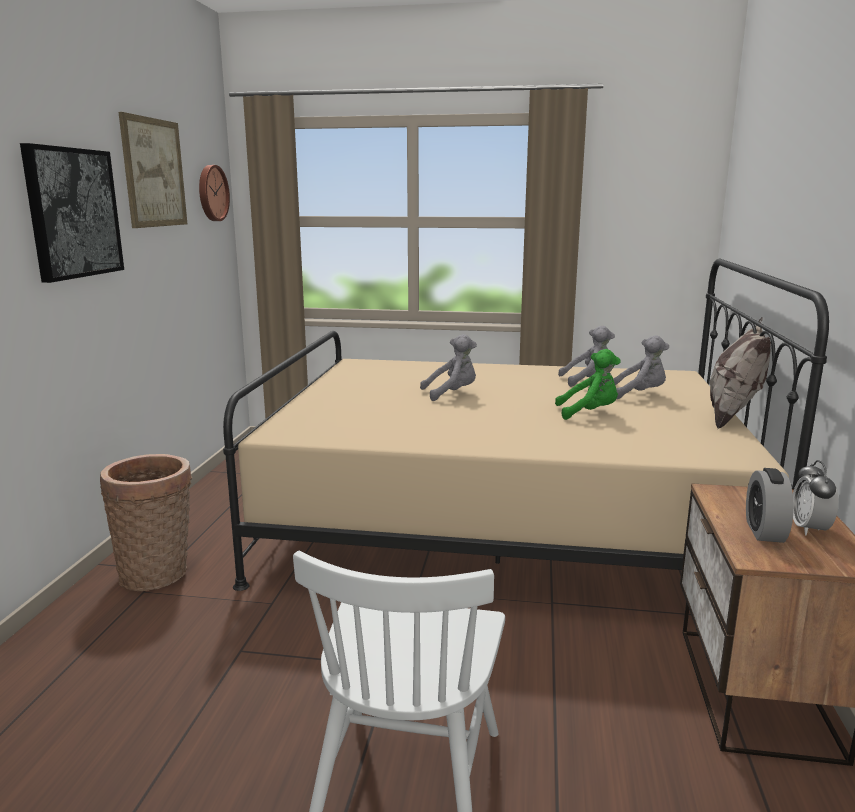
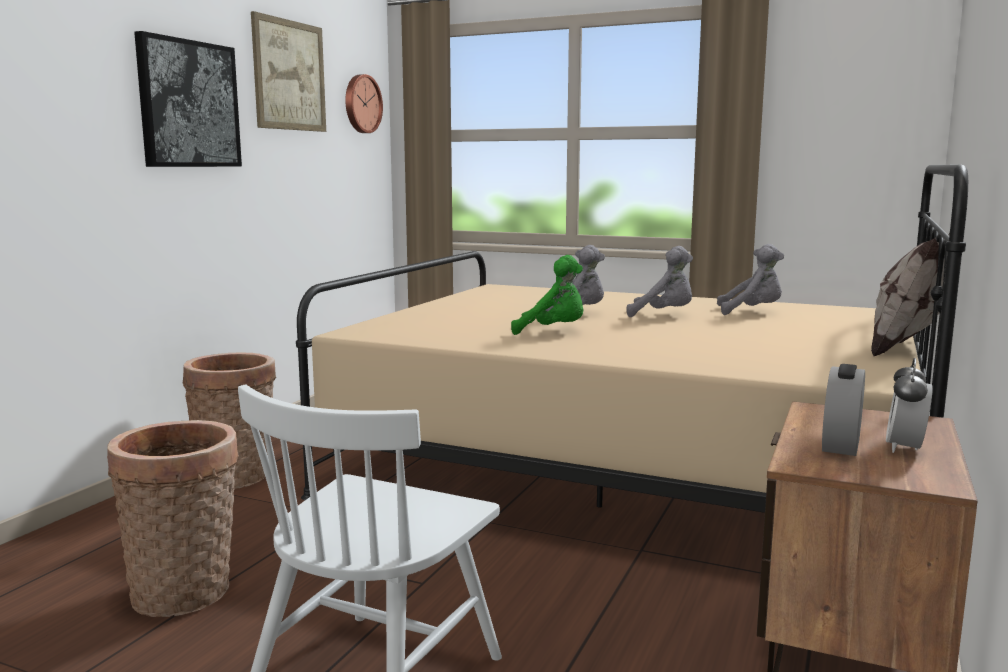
camera: 15 degrees right, 5 degrees down
(179, 716) = (187, 594): none -> basket
(589, 413) = (721, 336): green plush toy -> green plush toy (553, 331)
(639, 394) = (804, 325): grey plush toy -> grey plush toy (663, 315)

